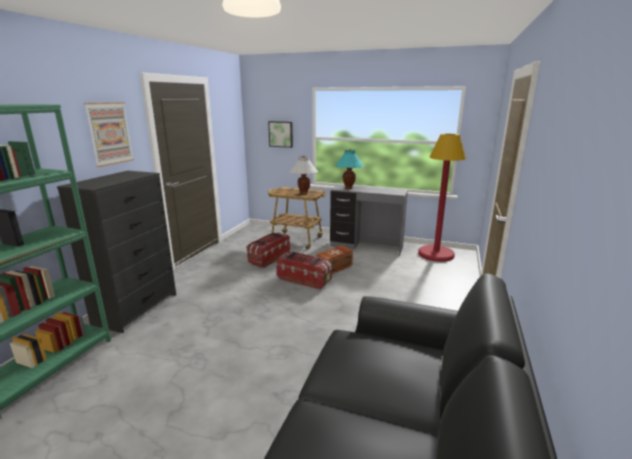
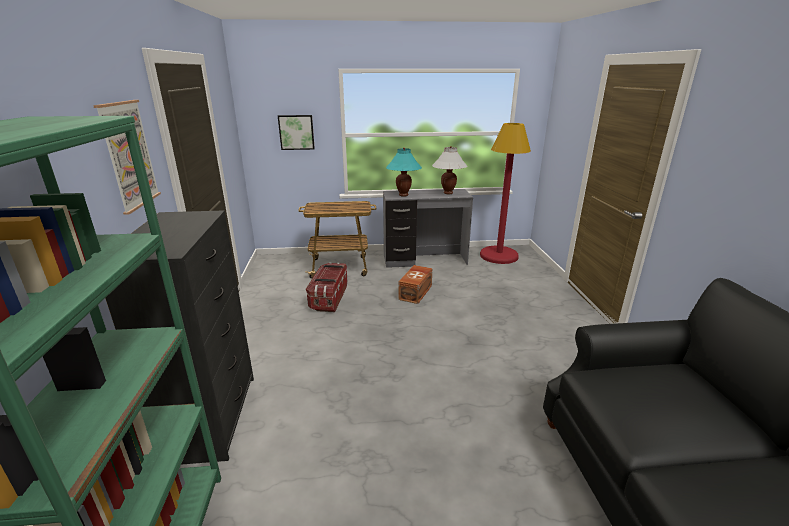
camera: 25 degrees left, 5 degrees up
(304, 193) = (349, 208): white table lamp -> white table lamp (448, 193)
(304, 279) = (397, 316): storage box -> none

